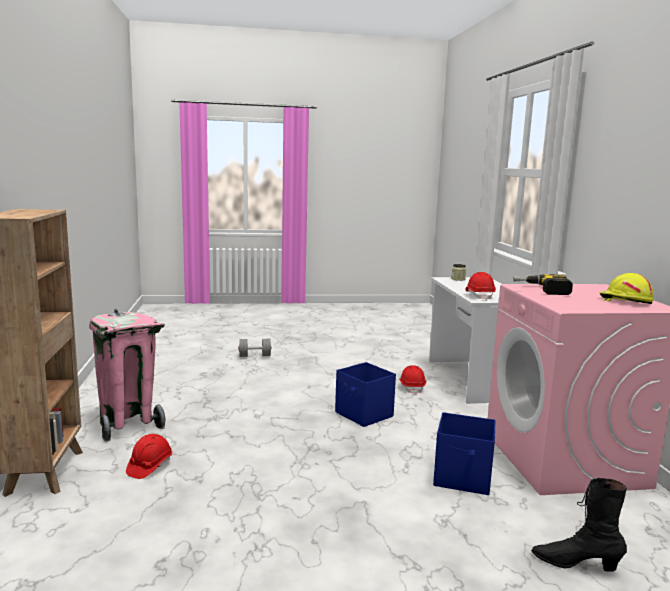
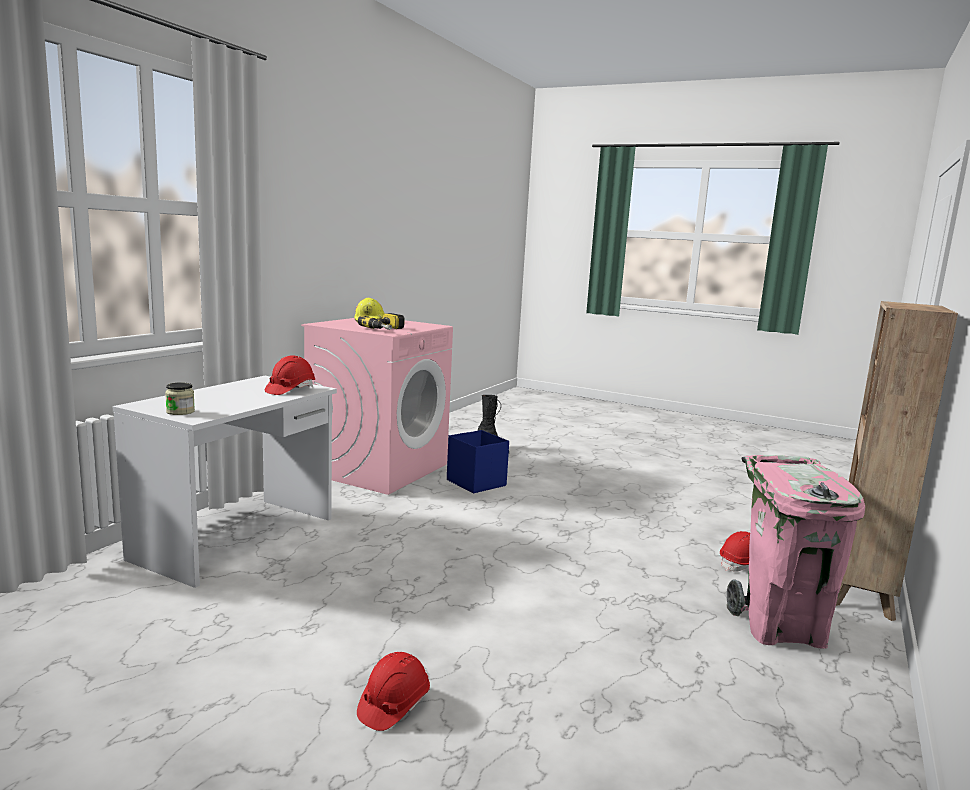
camera: 145 degrees left, 0 degrees up
(254, 356) = (472, 745): grey dumbbell -> none
(364, 415) = (465, 544): blue storage box -> none
(412, 387) = (338, 555): red hard hat -> red hard hat (393, 705)

